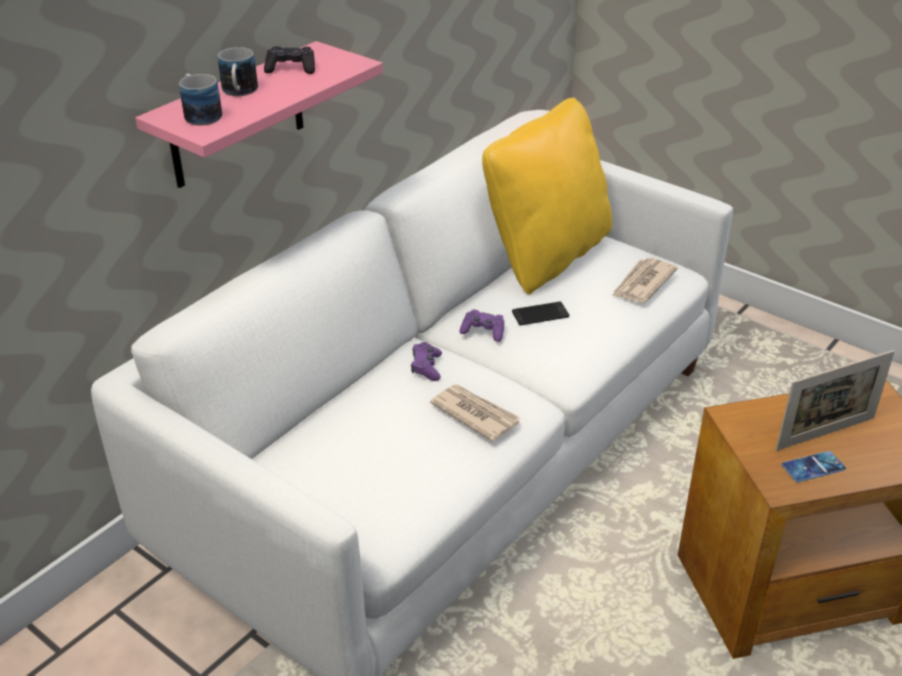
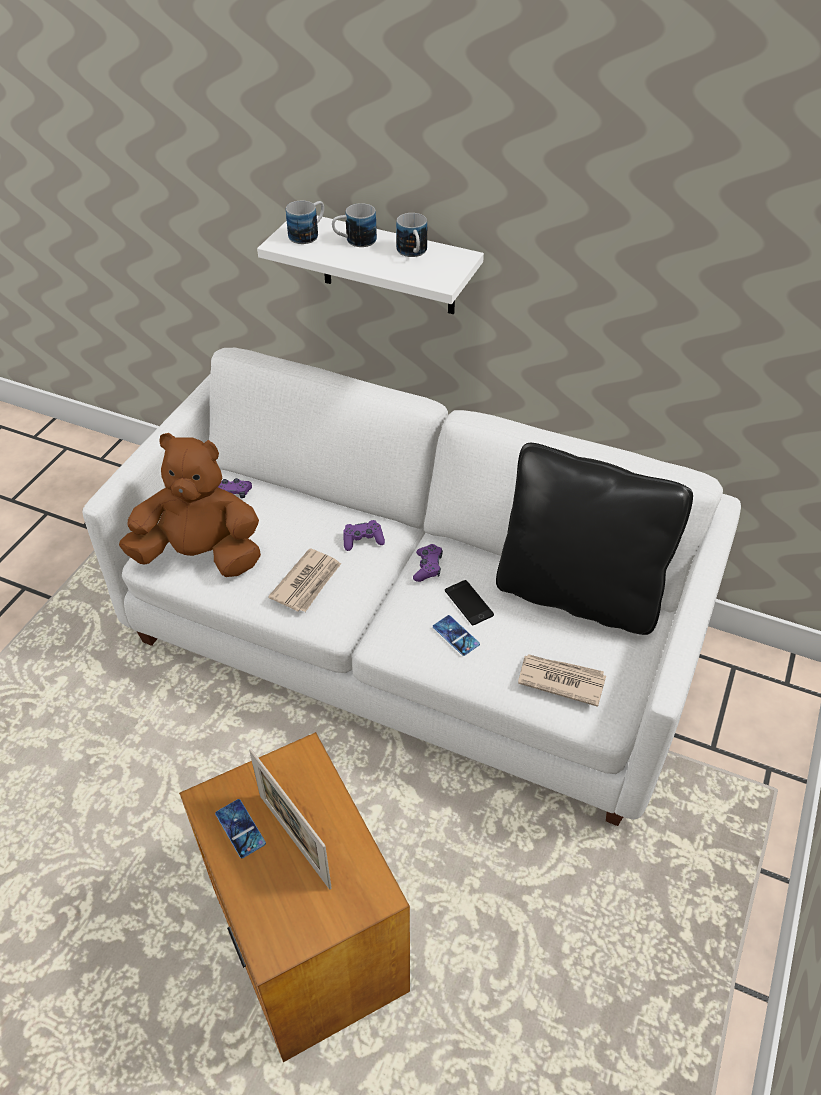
camera: 75 degrees right, 10 degrees up
(237, 116) = (388, 264): pink shelf -> white shelf
(291, 69) = (413, 253): black game controller -> mug
(297, 459) = (232, 493): none -> purple game controller
(395, 496) = (201, 555): none -> brown plush toy
(547, 256) = (577, 593): yellow pillow -> black pillow
(578, 329) = (456, 635): none -> phone

